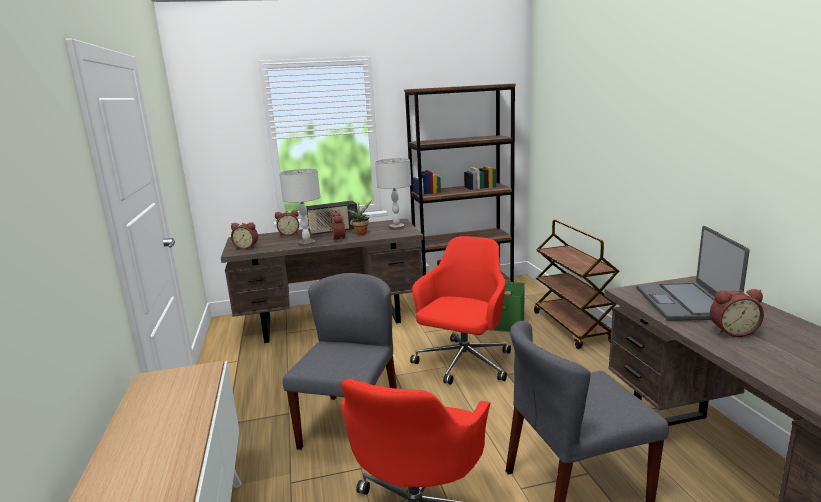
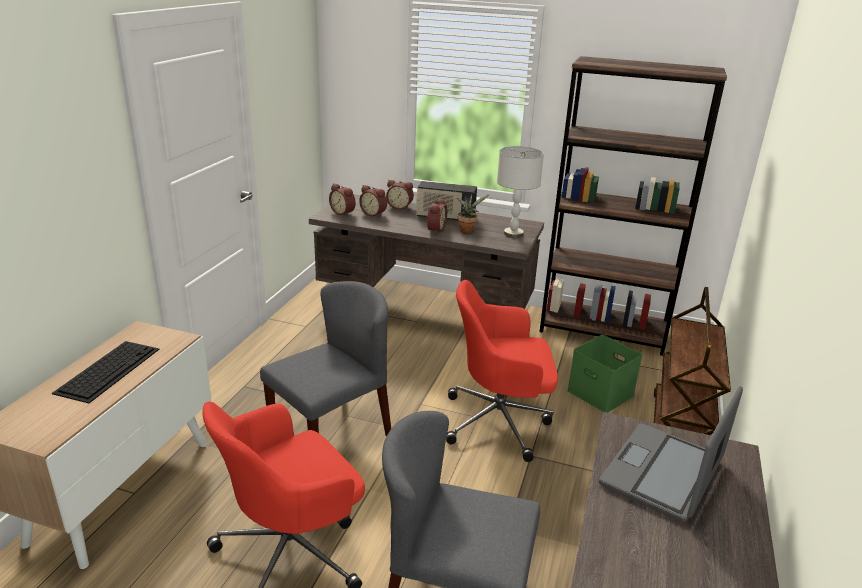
camera: 30 degrees right, 10 degrees up
(161, 418) = (109, 369): none -> keyboard
(306, 244) = (398, 227): grey table lamp -> none
(463, 363) = (499, 422): red office chair -> red office chair turned 150 degrees counterclockwise
(732, 331) = (649, 534): alarm clock -> alarm clock (374, 214)

